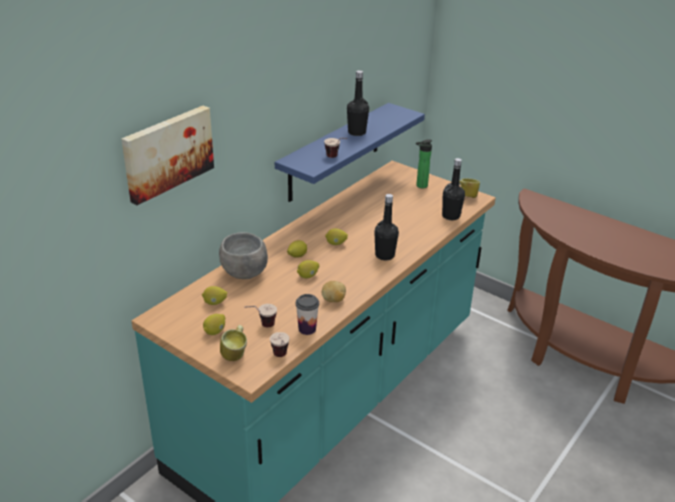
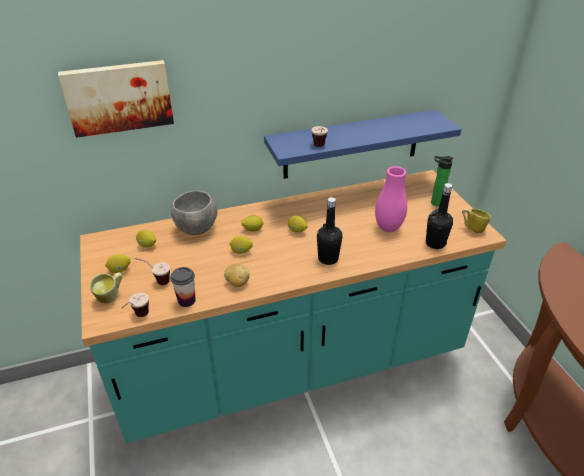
camera: 35 degrees right, 5 degrees up
(357, 132) = (369, 129): black bottle -> none
(405, 217) = (388, 228): none -> pink vase

